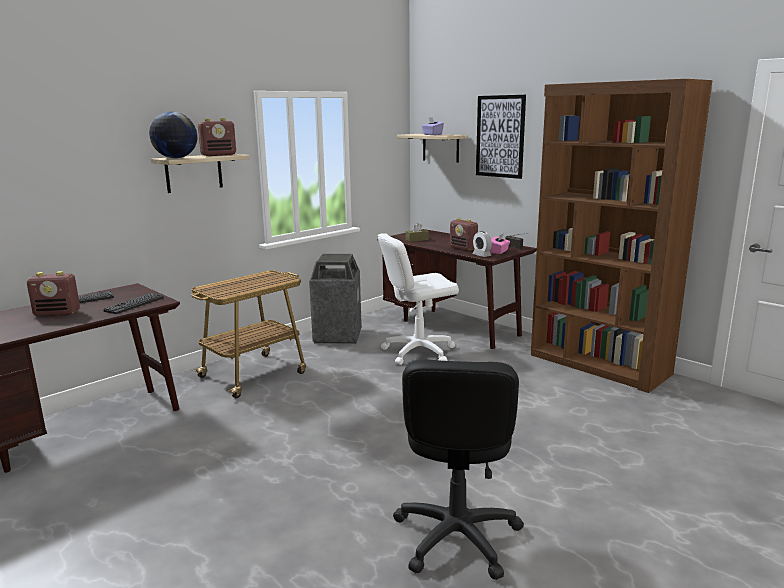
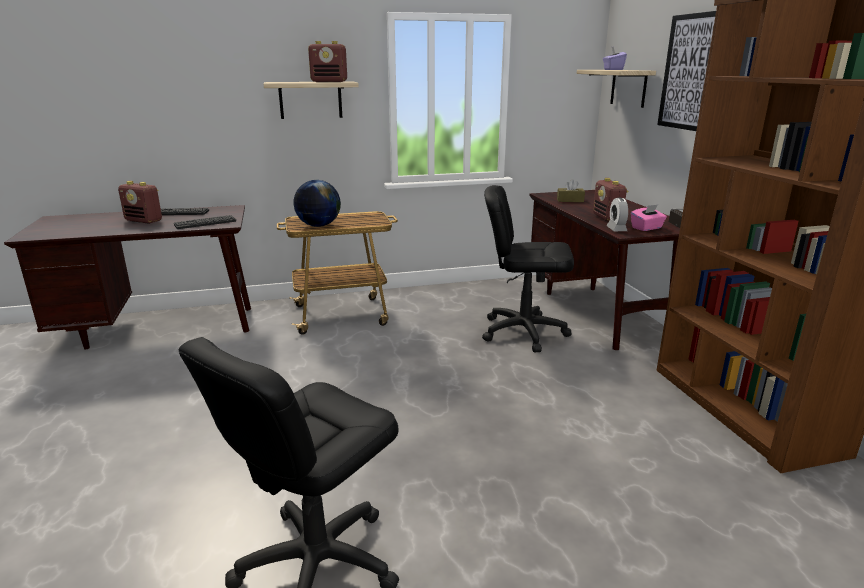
camera: 30 degrees right, 5 degrees up
(176, 158) = (279, 82): globe -> globe (318, 225)
(337, 336) = (459, 294): trash can -> none
(418, 352) = (523, 332): white office chair -> black office chair

